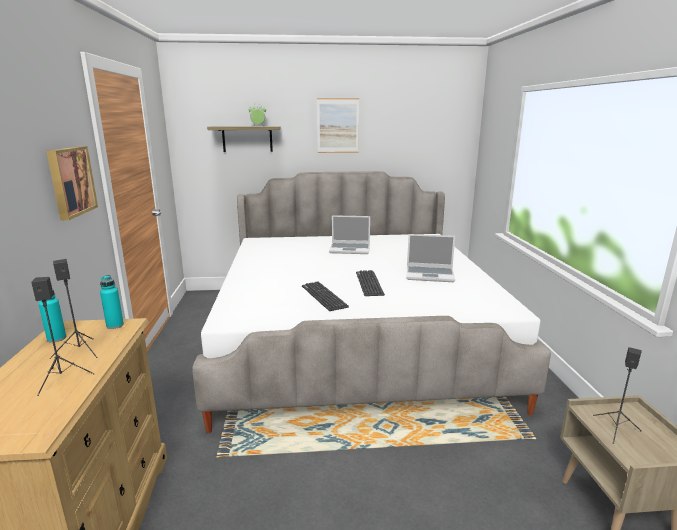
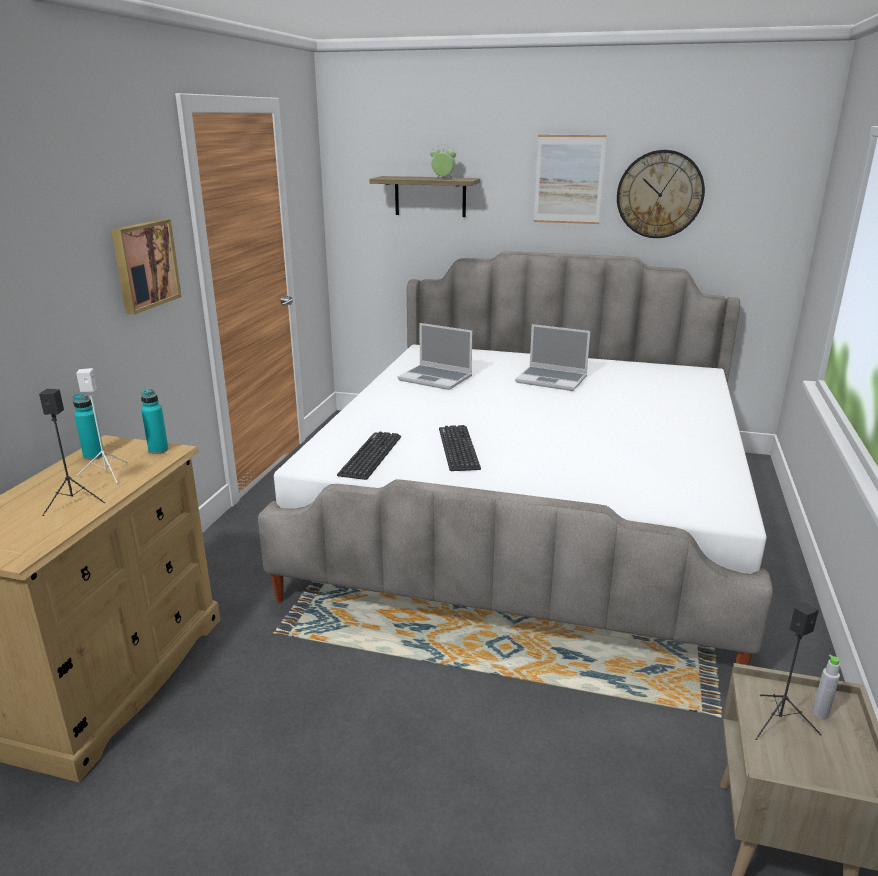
camera: 20 degrees right, 5 degrees up
(80, 351) = (107, 474): black speaker -> white speaker
(369, 283) = (538, 438): keyboard -> keyboard (370, 456)
(392, 133) = (659, 194): none -> wall clock
(430, 275) = (644, 437): laptop -> laptop (436, 378)
(630, 418) = (820, 713): none -> grey bottle

